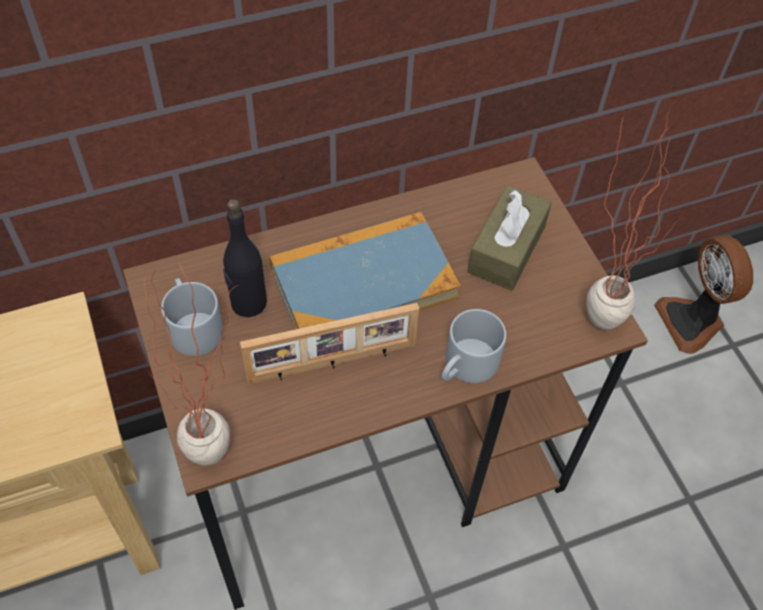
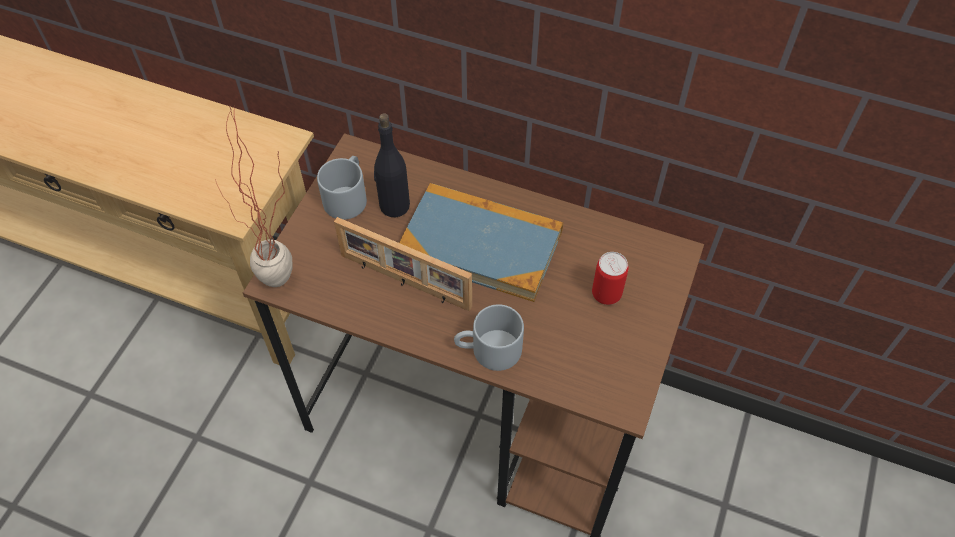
camera: 45 degrees right, 0 degrees up
(506, 249) = (606, 294): brown tissue box -> can
(596, 309) = (628, 384): potted plant -> none
(692, 321) = (839, 507): fan -> none

